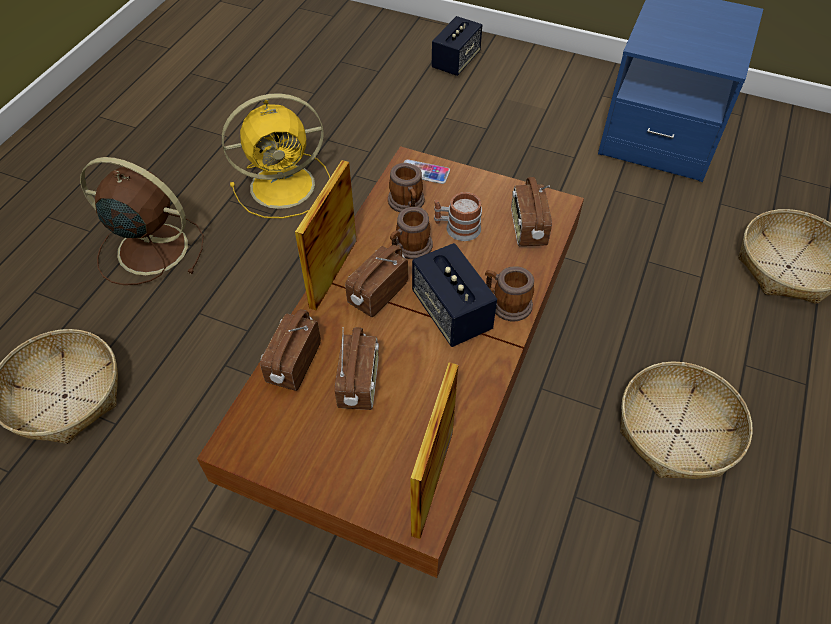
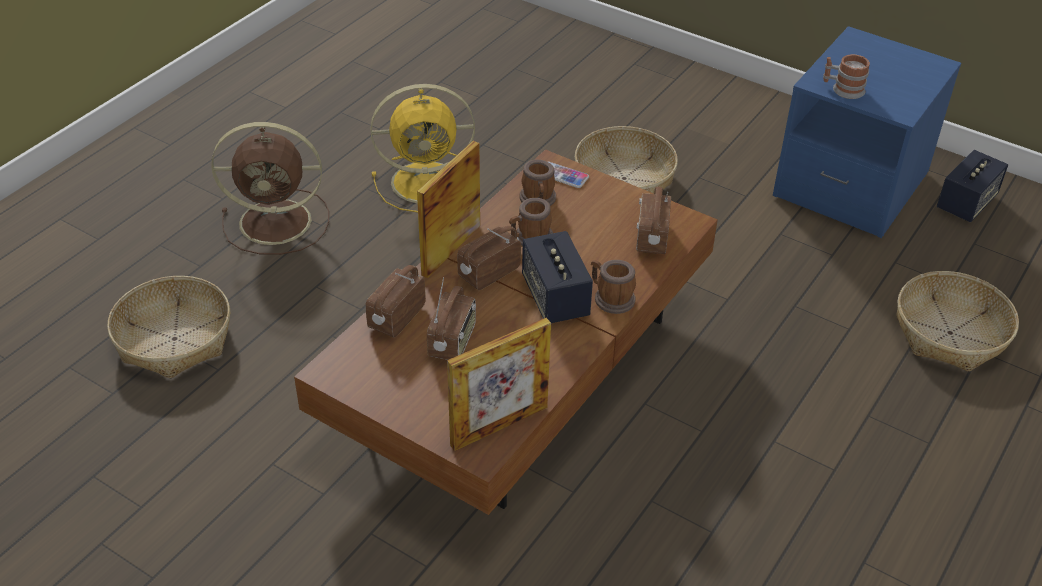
camera: 10 degrees right, 10 degrees down
(149, 248) = (279, 222): brown fan -> brown fan turned 150 degrees clockwise
(432, 482) = (499, 426): picture frame -> picture frame turned 150 degrees counterclockwise
(456, 61) = (642, 83): speaker -> speaker (966, 203)
(457, 228) = (581, 228): mug -> mug (843, 89)
(677, 431) = (775, 462): basket -> basket (624, 178)

